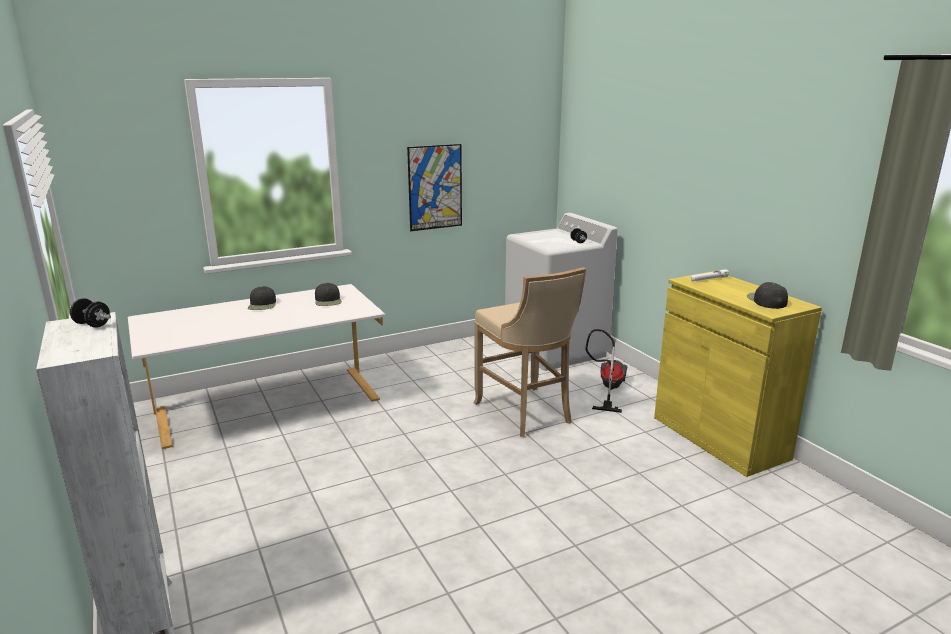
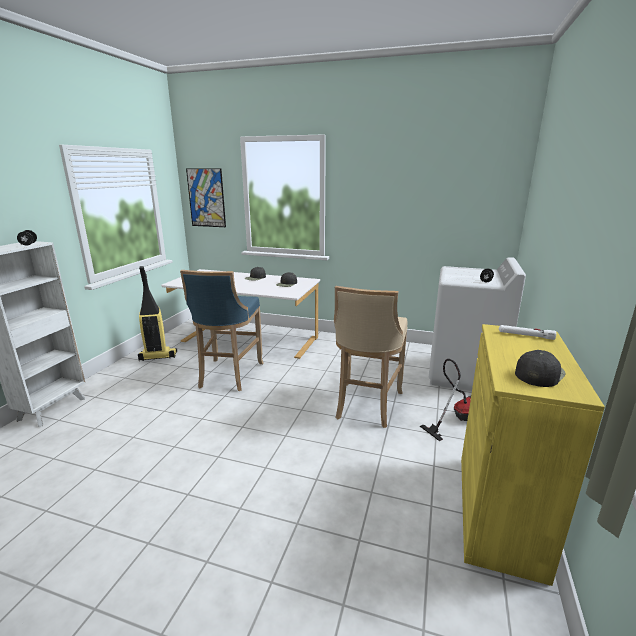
camera: 45 degrees right, 0 degrees up
(169, 482) = (157, 357): none -> vacuum cleaner
(331, 454) = (228, 376): none -> blue stool
(435, 187) = (397, 221): picture -> picture (206, 198)

